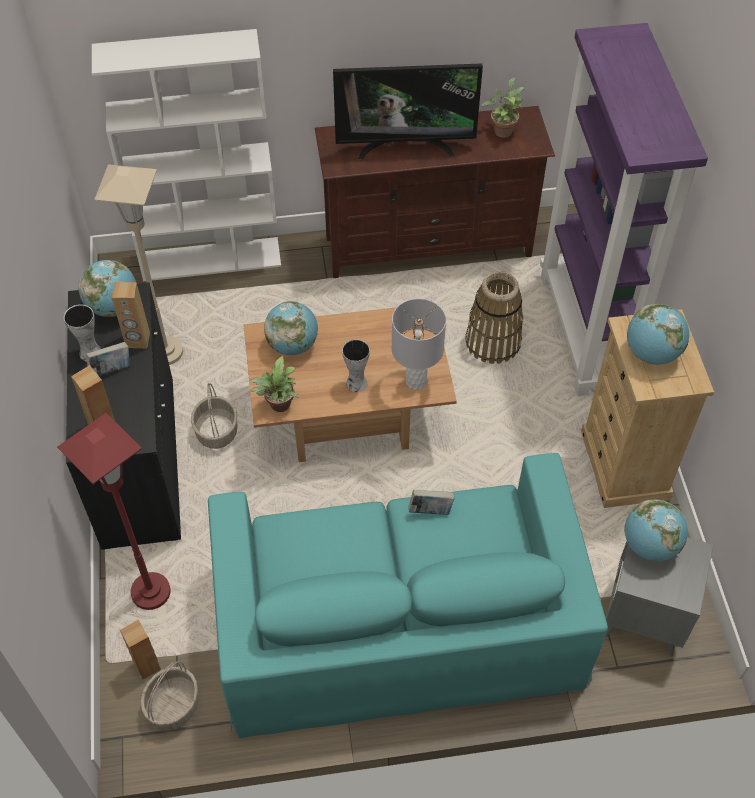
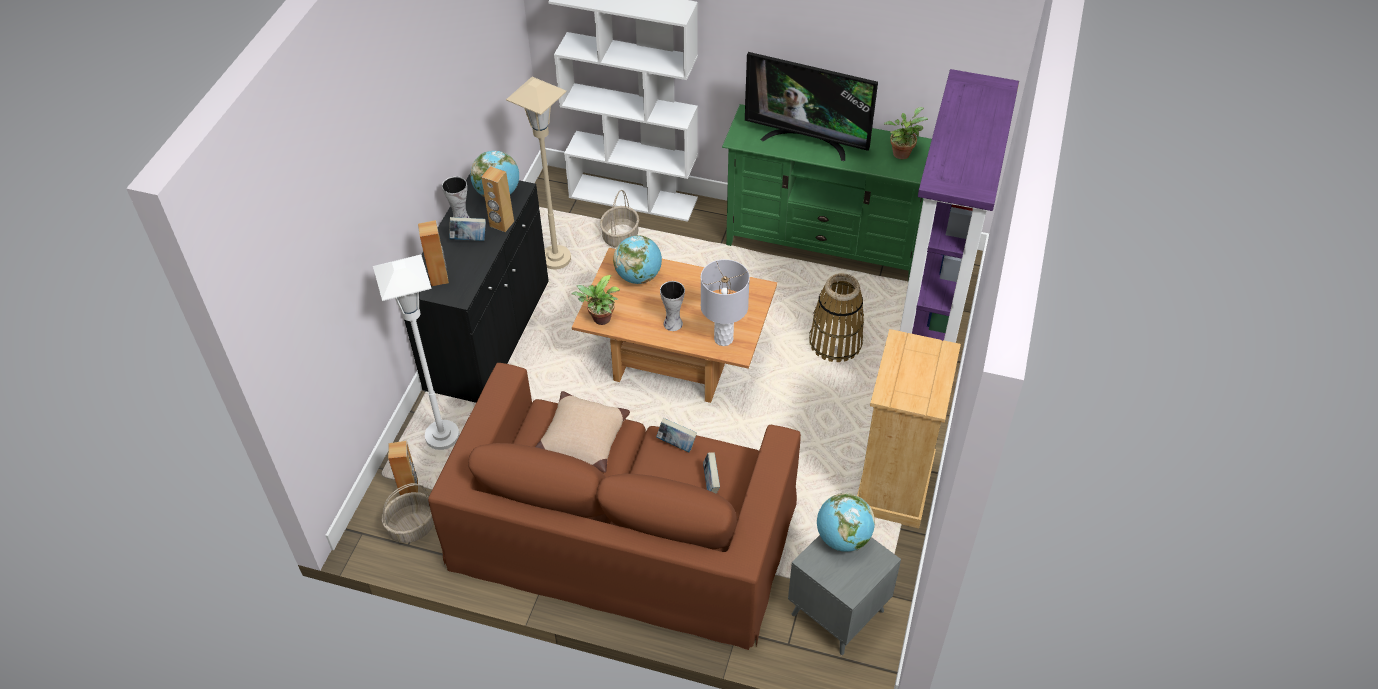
camera: 25 degrees right, 5 degrees down
(151, 592) = (442, 436): red floor lamp -> white floor lamp
(217, 432) = (561, 334): basket -> basket (620, 236)
(332, 541) = (583, 438): none -> beige pillow
(398, 622) = (622, 534): turquoise sofa -> brown sofa
(428, 246) = (825, 244): brown tv stand -> green tv stand
(488, 539) = (711, 484): none -> book
(652, 353) = (909, 370): globe -> none

